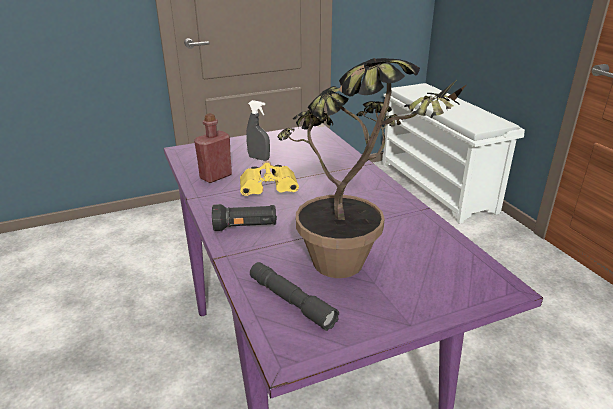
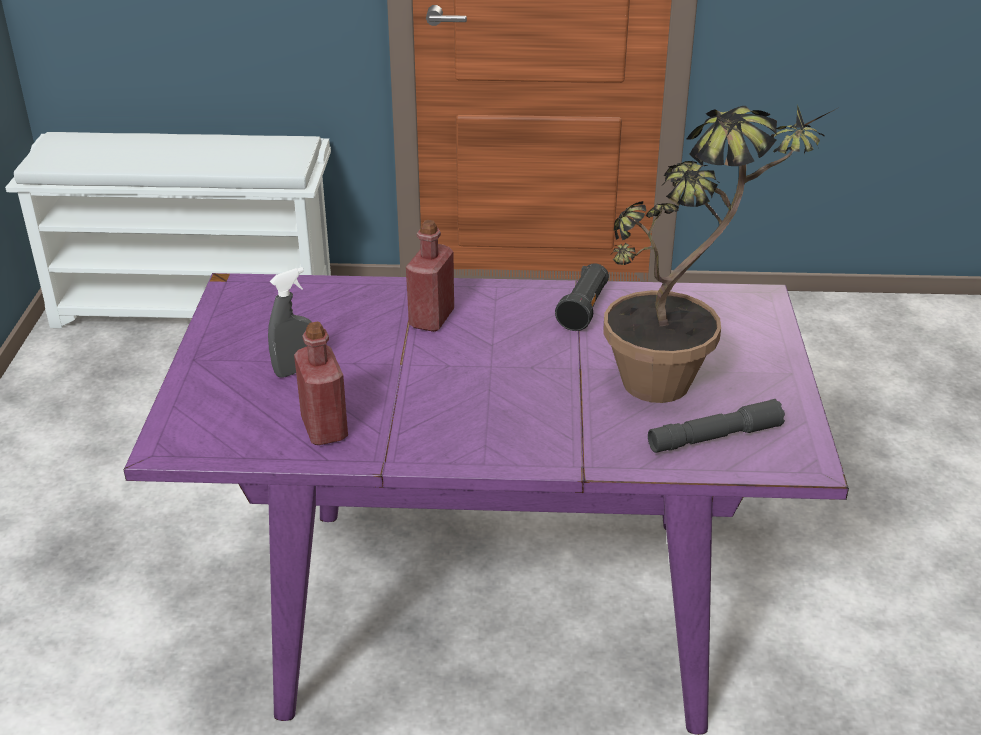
camera: 65 degrees left, 5 degrees up
(246, 227) = (519, 433): black flashlight -> black flashlight (584, 309)
(270, 190) = (423, 386): yellow binoculars -> none
(336, 177) = (431, 318): none -> red bottle

